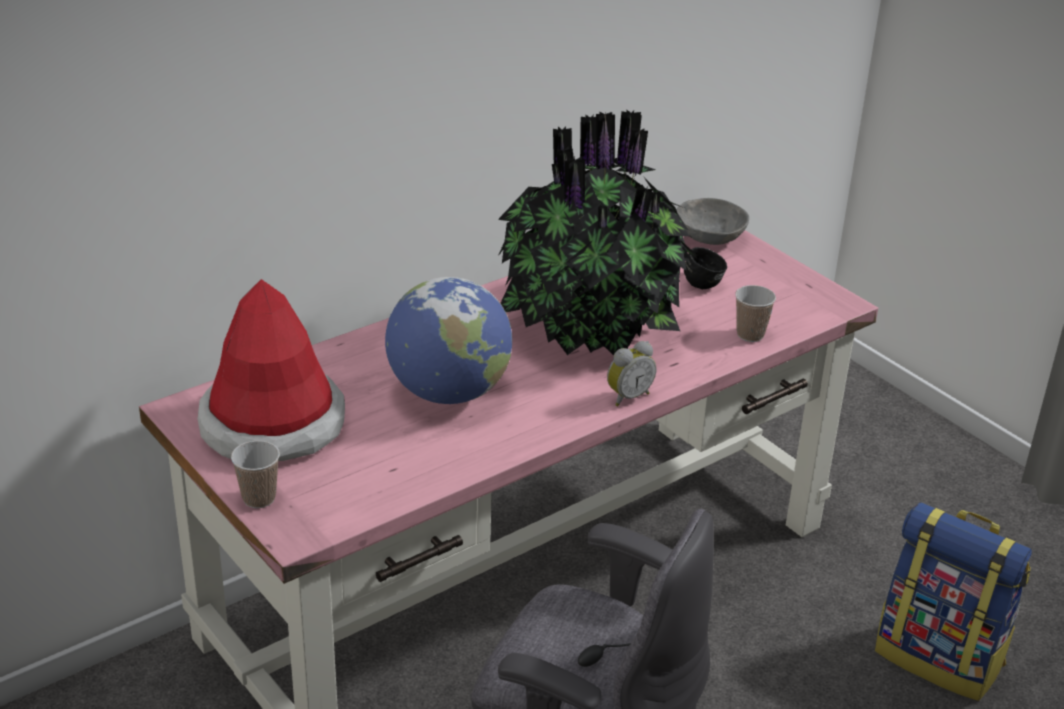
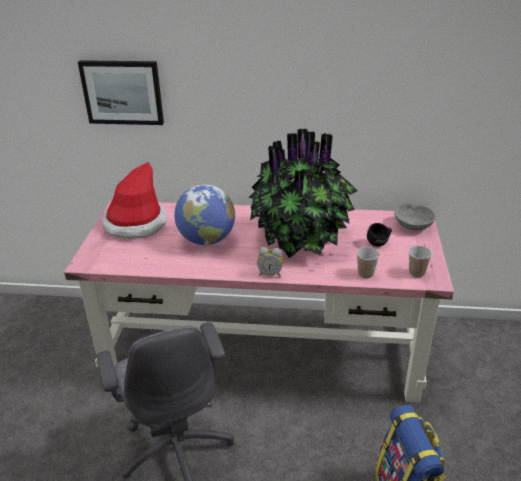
camera: 45 degrees right, 0 degrees up
(168, 143) = (122, 92): none -> picture
(259, 498) = (93, 246): cup -> cup (416, 273)

